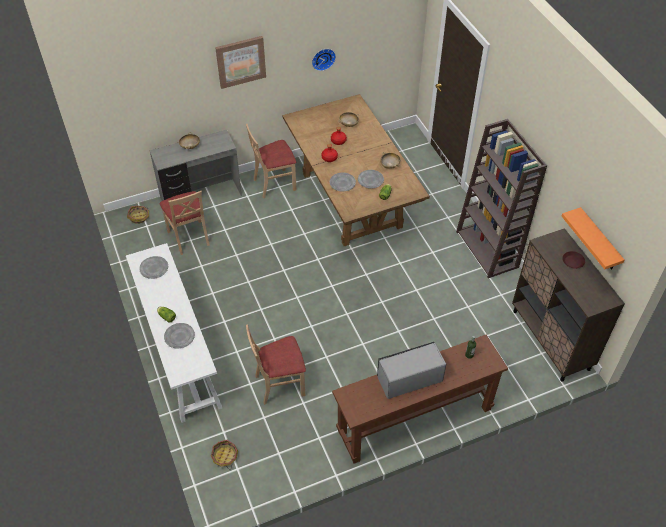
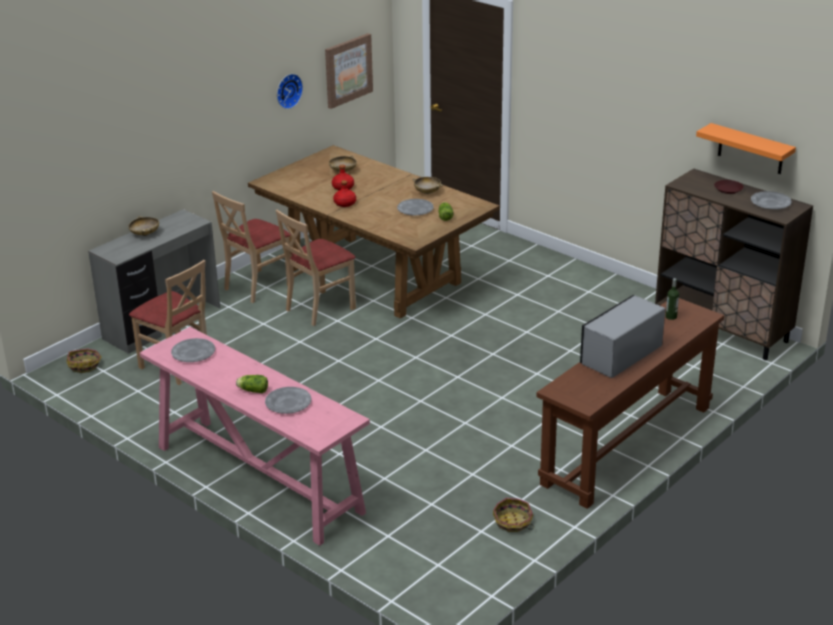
camera: 25 degrees left, 20 degrees down
(179, 352) = (257, 478): white console table -> pink console table
(225, 456) = (410, 558): basket -> basket (513, 522)
(240, 61) = (195, 97): picture -> picture (348, 70)
(279, 384) = (425, 466): beige chair -> beige chair (319, 308)
(342, 183) = (381, 220): grey plate -> grey plate (770, 203)
(488, 249) = (581, 275): brown bookcase -> none

